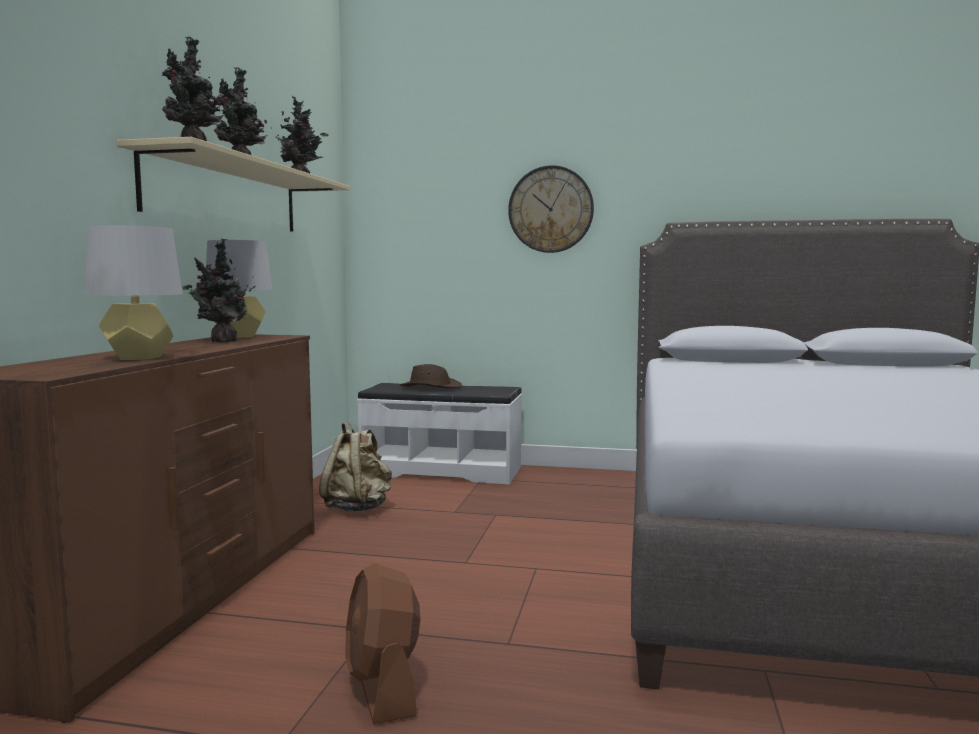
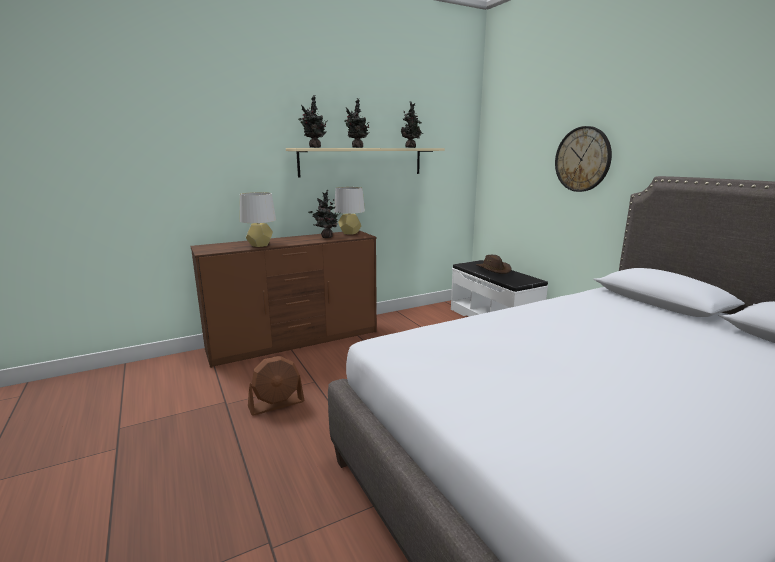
camera: 50 degrees right, 10 degrees up
(358, 508) = (415, 326): beige backpack -> none
(383, 687) = (276, 404): brown fan -> brown fan turned 150 degrees counterclockwise

